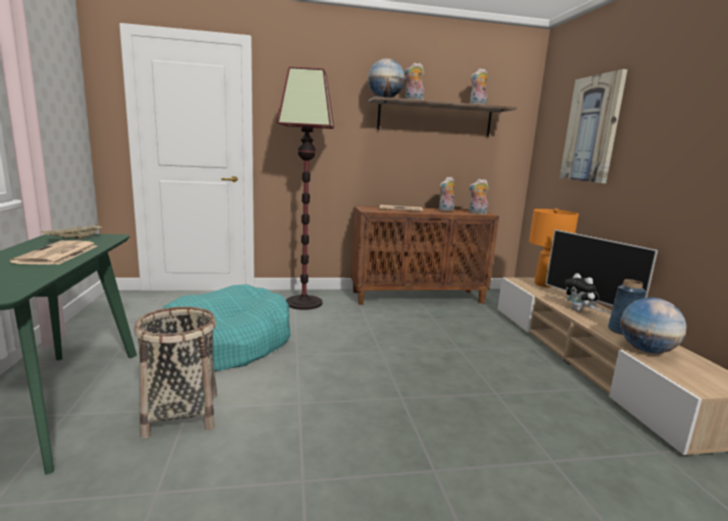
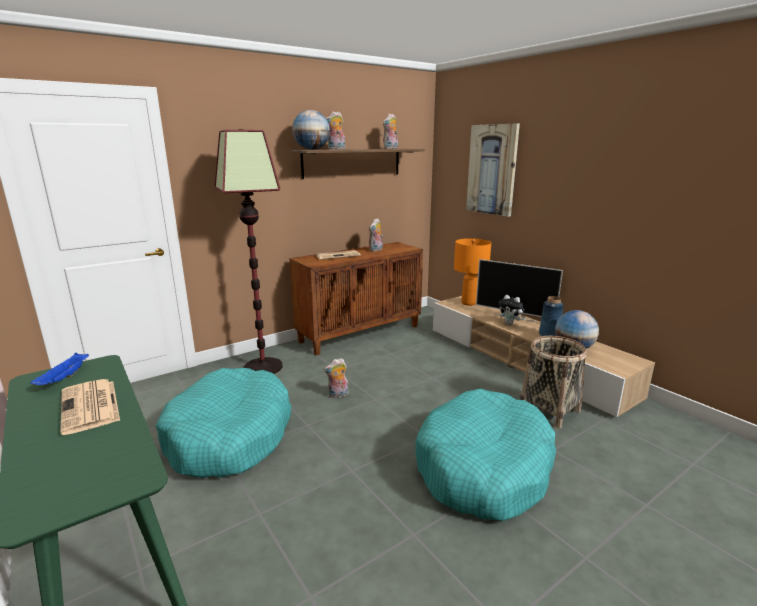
camera: 25 degrees left, 5 degrees up
(74, 239) = (64, 379): beige tray -> blue tray
(182, 414) = (260, 521): basket -> basket (549, 410)
(442, 448) = (484, 467): none -> turquoise dog bed
(477, 213) = (404, 249): plush toy -> plush toy (338, 395)

